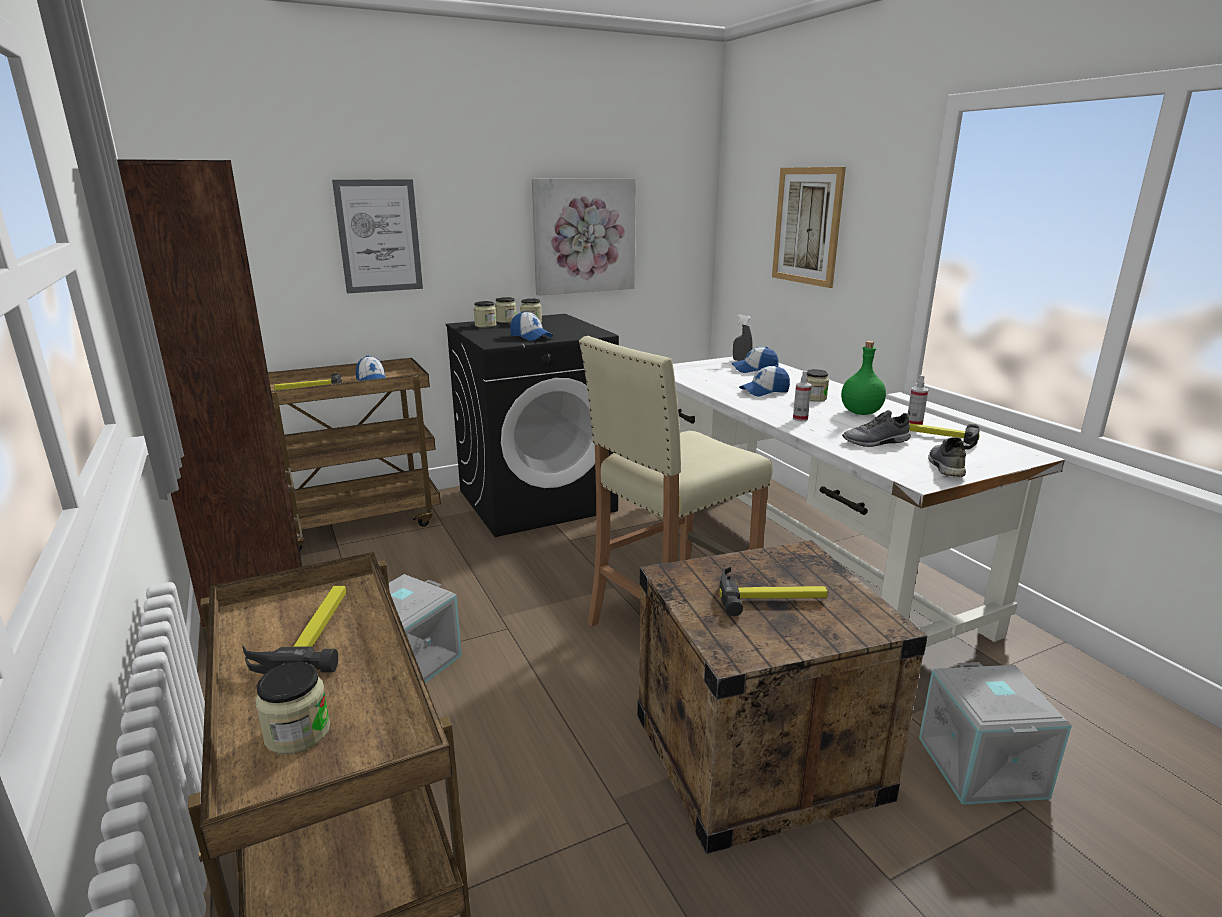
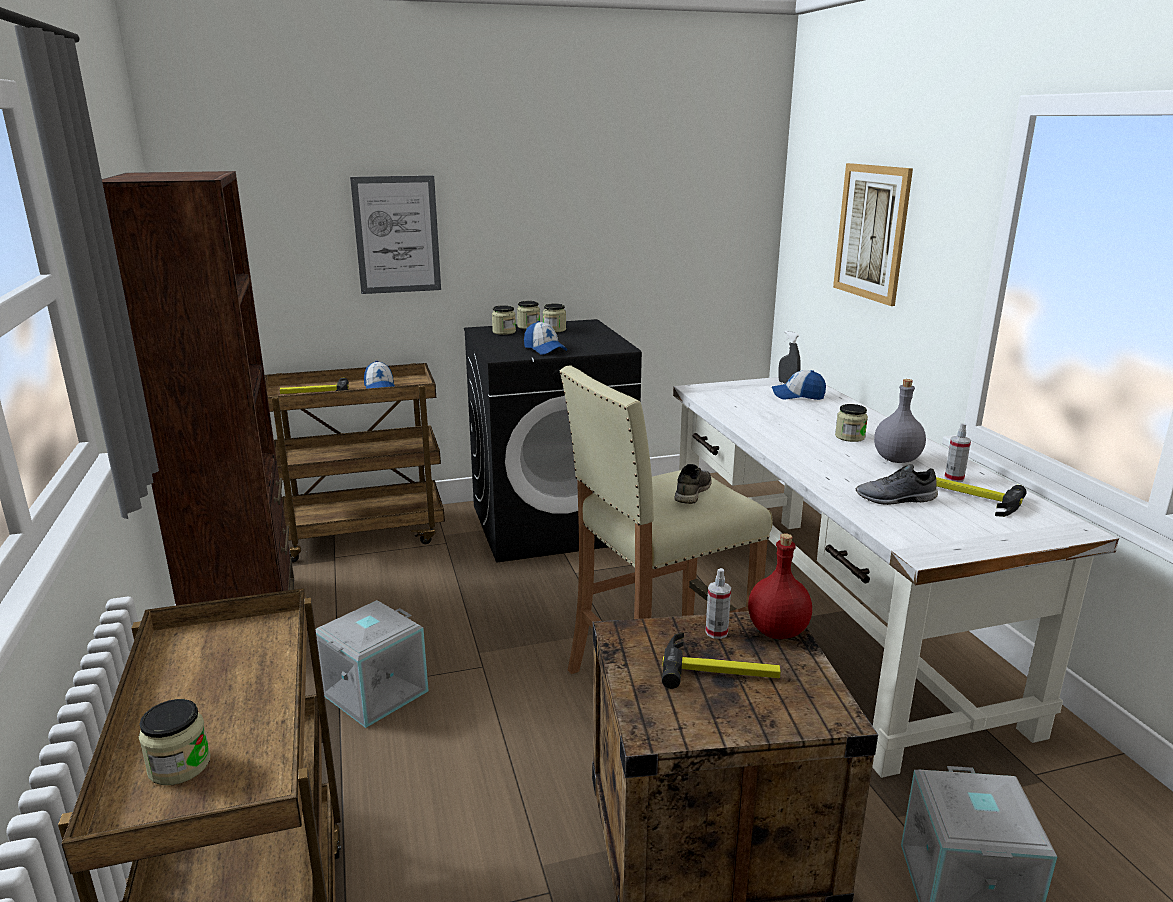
camera: 10 degrees right, 0 degrees up
(311, 634) = (224, 668): hammer -> none
(584, 236) = (622, 234): picture -> none
(764, 391) = (796, 425): cap -> none
(800, 419) = (820, 463): spray bottle -> spray bottle (716, 632)
(805, 559) = (777, 631): none -> red bottle
(860, 412) = (896, 459): green bottle -> grey bottle
(945, 466) = (962, 536): grey shoe -> grey shoe (691, 492)

